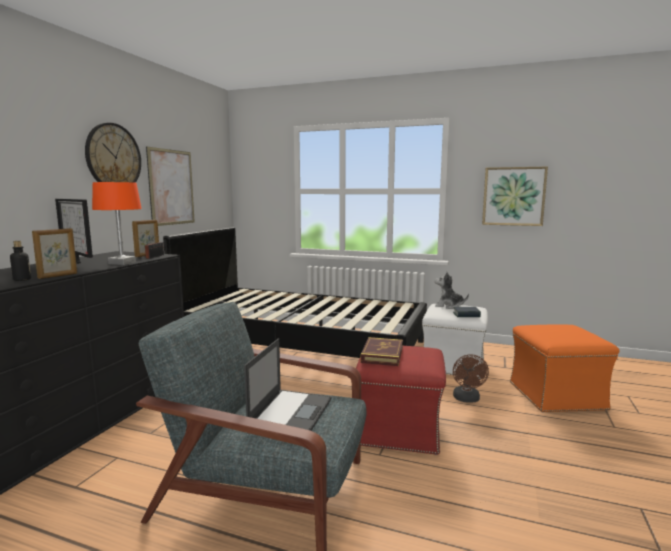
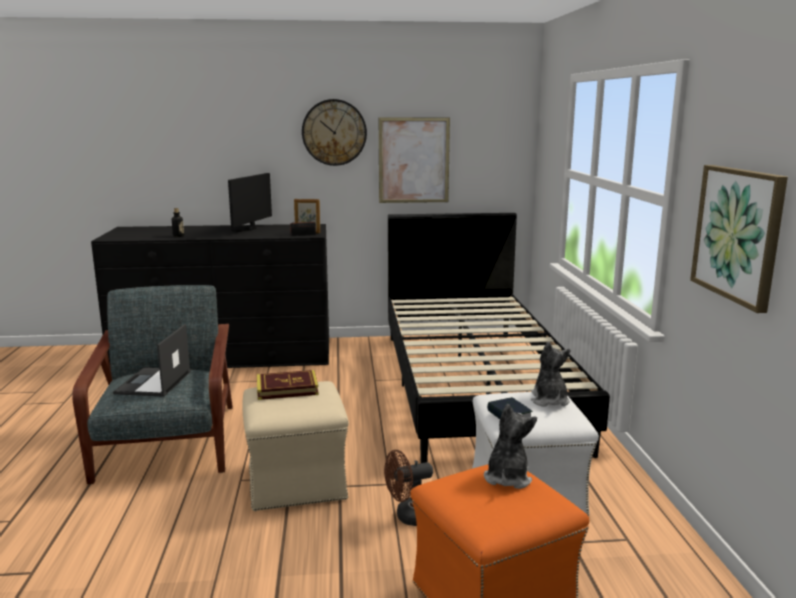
camera: 65 degrees right, 5 degrees up
(58, 276) = (195, 237): picture frame -> none
(122, 263) = (260, 236): orange table lamp -> none
(291, 412) = (153, 383): laptop -> laptop turned 105 degrees clockwise
(399, 429) = (297, 482): red ottoman -> beige ottoman
(544, 327) = (507, 477): none -> plush toy

